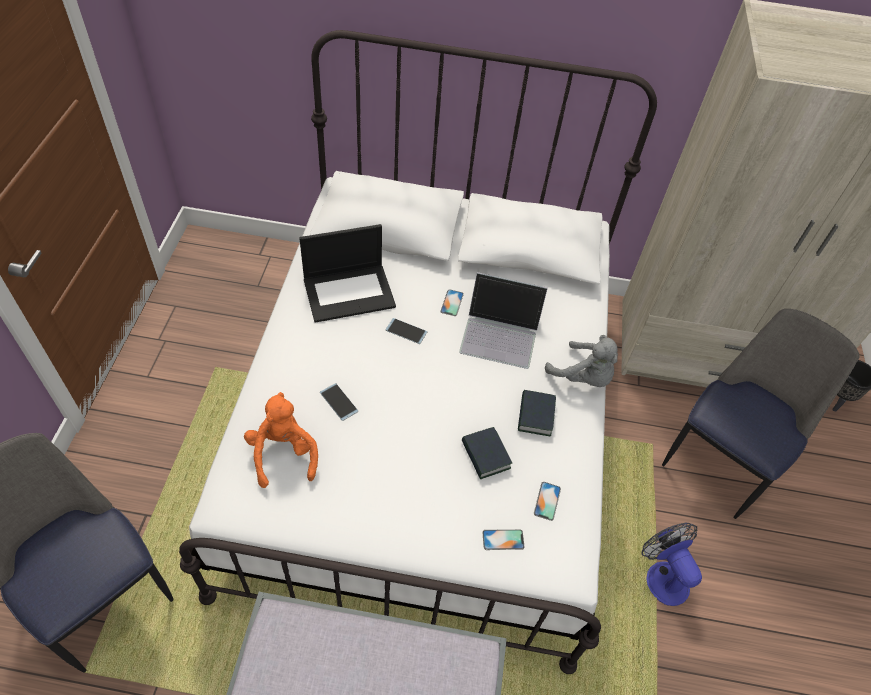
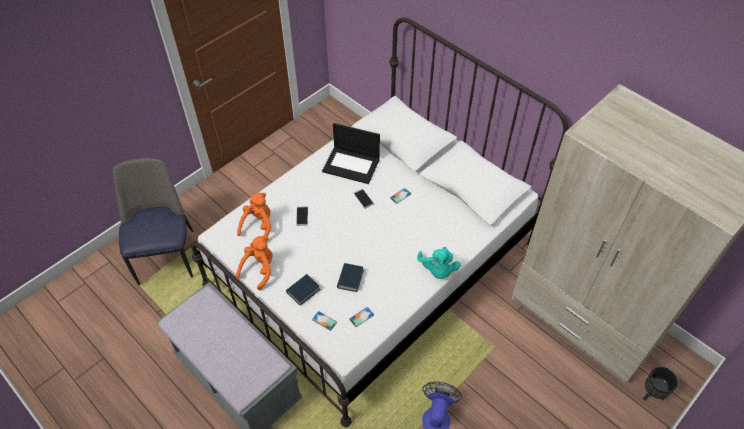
camera: 40 degrees right, 0 degrees up
(340, 521) = (259, 269): none -> orange plush toy
(500, 333) = (412, 224): laptop -> none
(535, 416) = (393, 275): book -> book (303, 291)
(583, 377) = (437, 270): grey plush toy -> turquoise plush toy
(722, 459) = (533, 381): chair -> none

